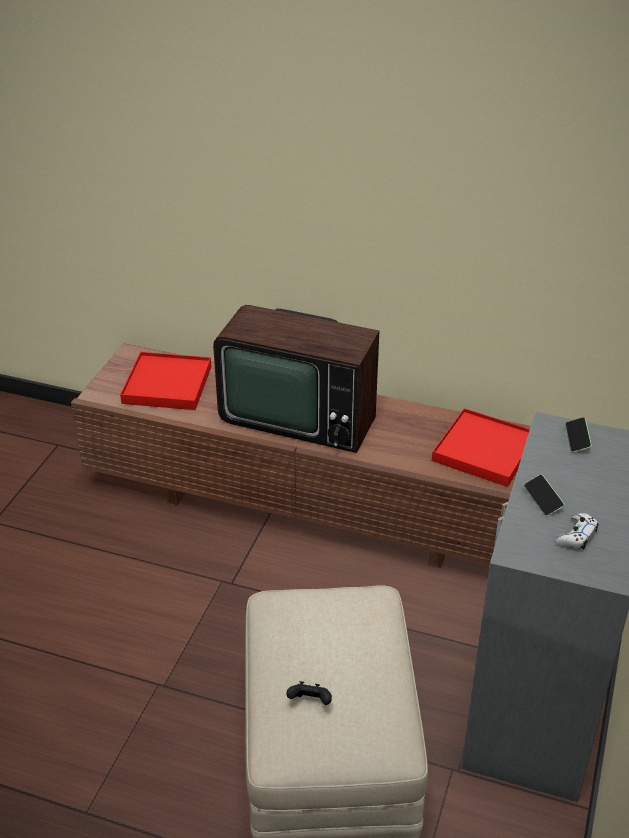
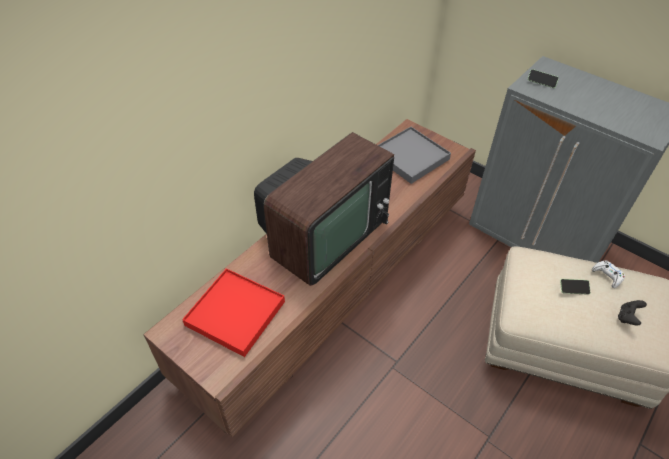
camera: 70 degrees left, 10 degrees up
(484, 451) = (410, 157): red tray -> grey tray
(542, 500) = (601, 113): phone -> phone (573, 289)
(576, 536) = (636, 111): white game controller -> white game controller (607, 275)

